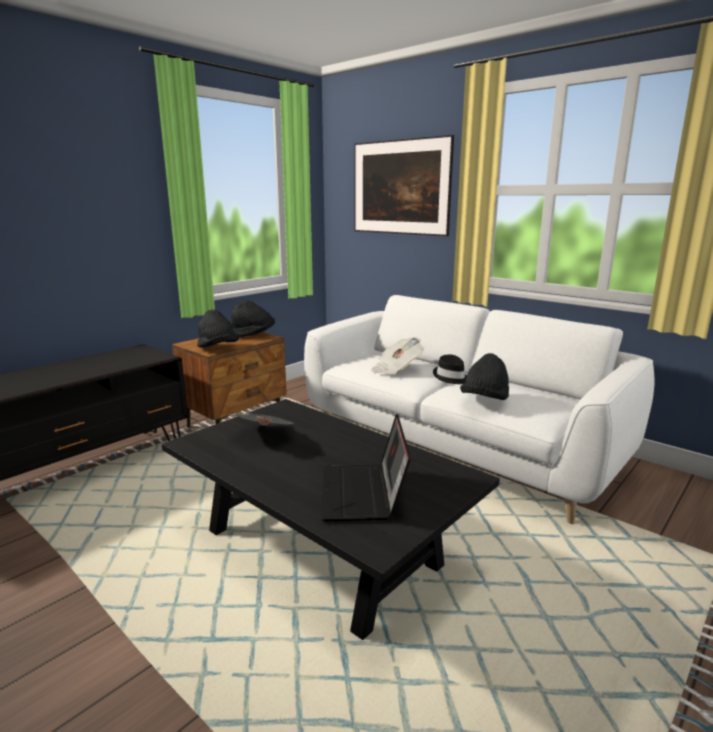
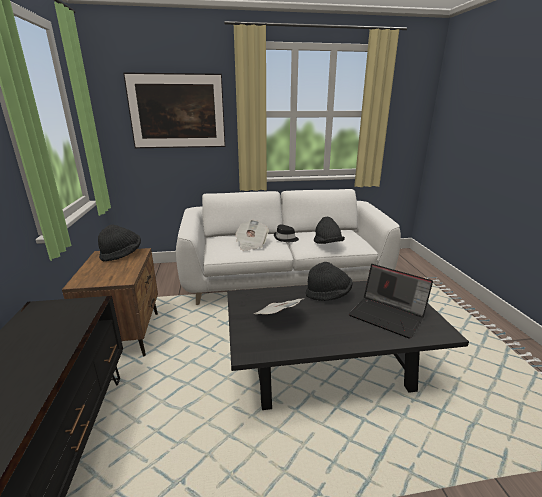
camera: 50 degrees left, 5 degrees up
(218, 348) = (123, 275): black hat -> black hat (328, 295)

